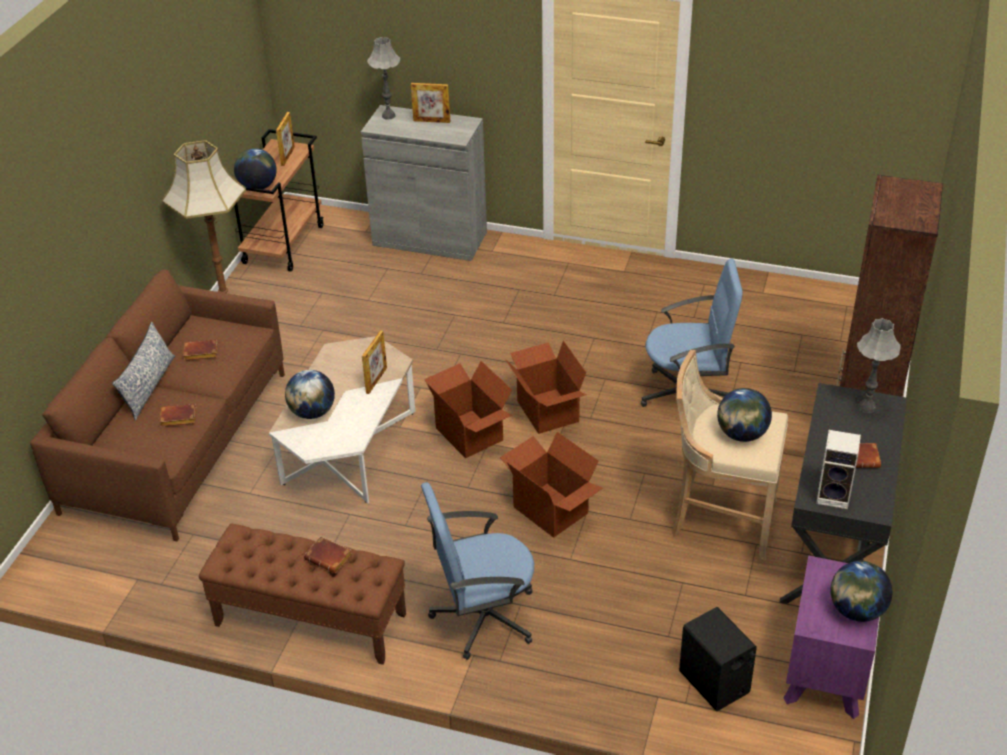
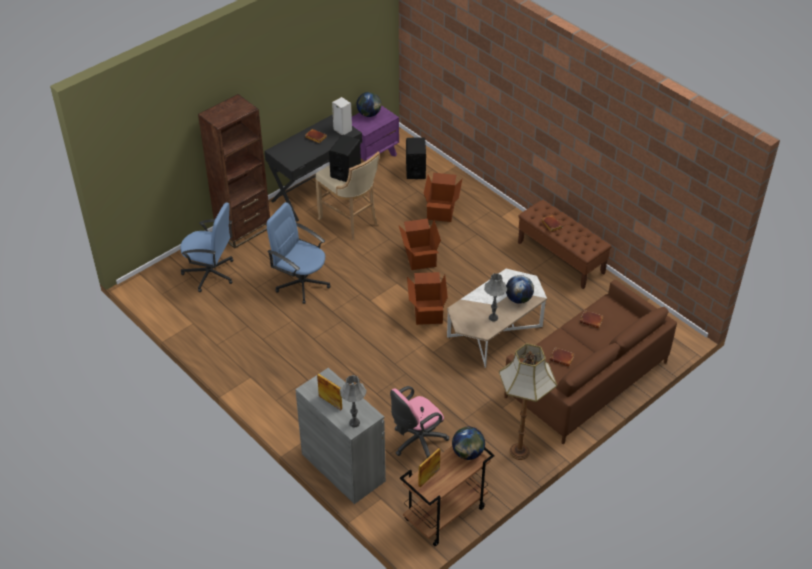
camera: 150 degrees left, 5 degrees up
(149, 386) = (600, 348): pillow -> none
(364, 289) = (416, 442): none -> pink office chair
(376, 380) = (474, 303): picture frame -> none
(483, 617) = (486, 228): blue office chair -> blue office chair (210, 273)
(546, 411) = (379, 306): cardboard box -> cardboard box (441, 211)
(741, 434) = (345, 171): globe -> black speaker
(867, 407) = (285, 153): grey table lamp -> grey table lamp (493, 318)

